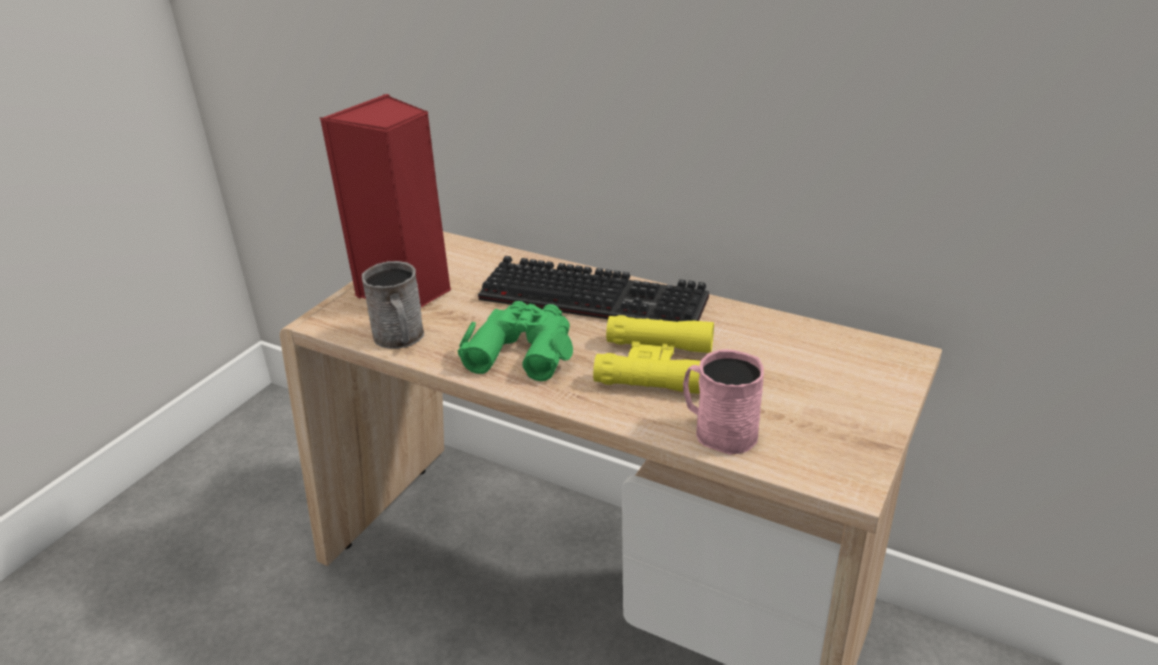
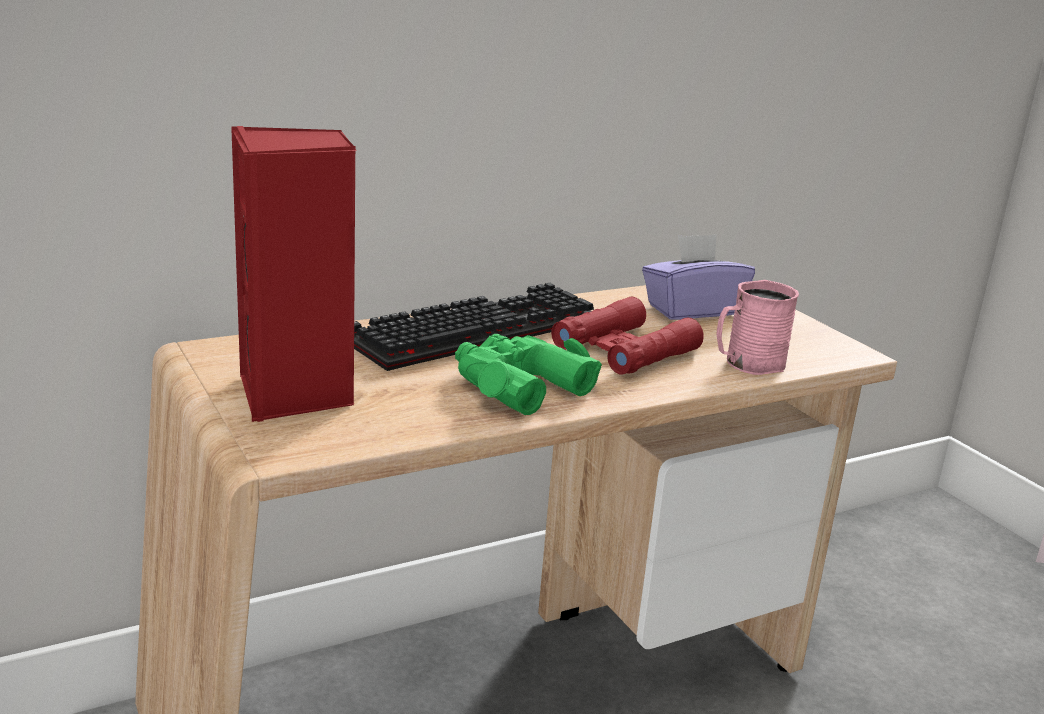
camera: 60 degrees left, 10 degrees down
(400, 338) = (398, 427): grey mug -> none
(655, 365) = (625, 350): yellow binoculars -> red binoculars
(804, 362) = (692, 310): none -> purple tissue box

